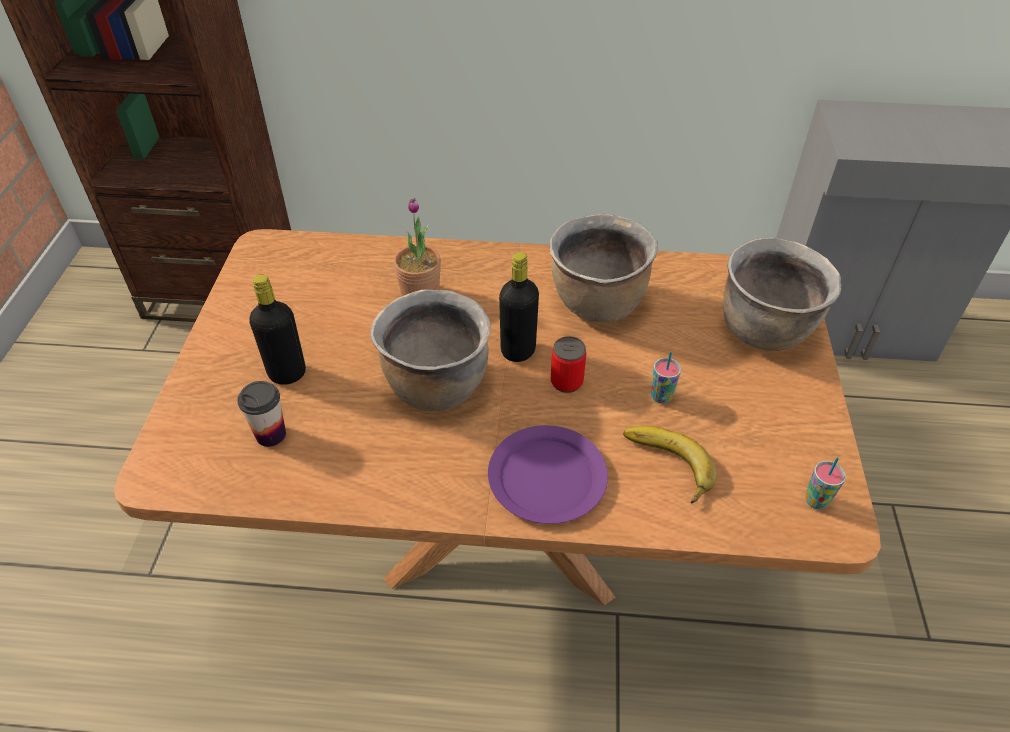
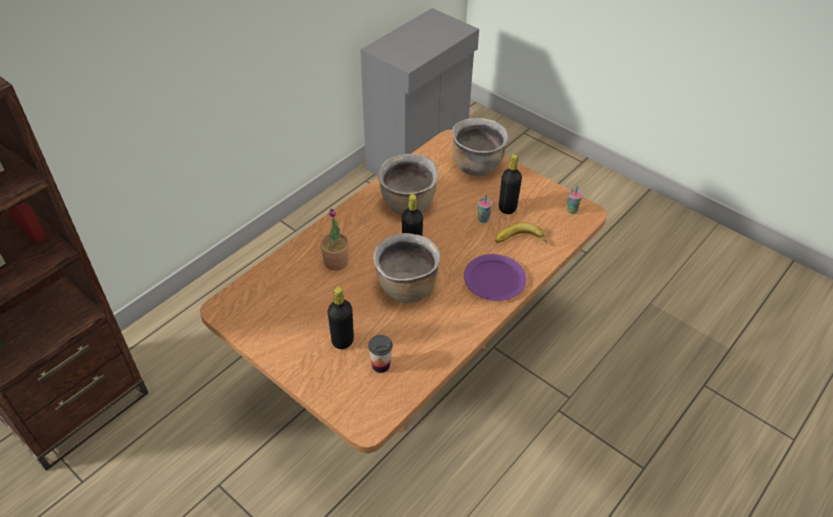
camera: 55 degrees left, 0 degrees up
(566, 382) = (447, 243): can -> none
(719, 412) = (507, 208): none -> black bottle

